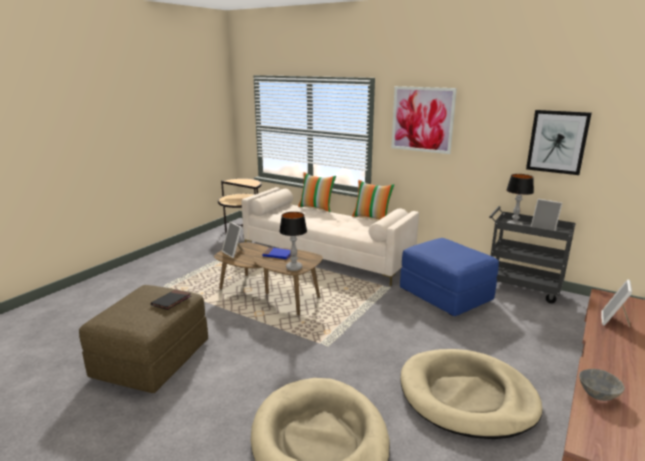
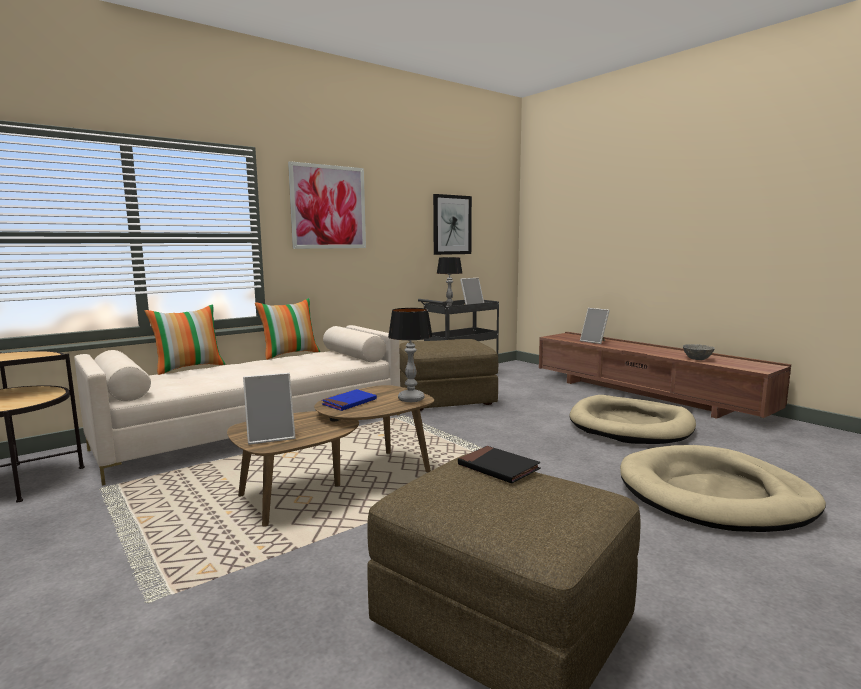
camera: 70 degrees left, 10 degrees down
(445, 295) = (446, 399): blue ottoman -> brown ottoman

